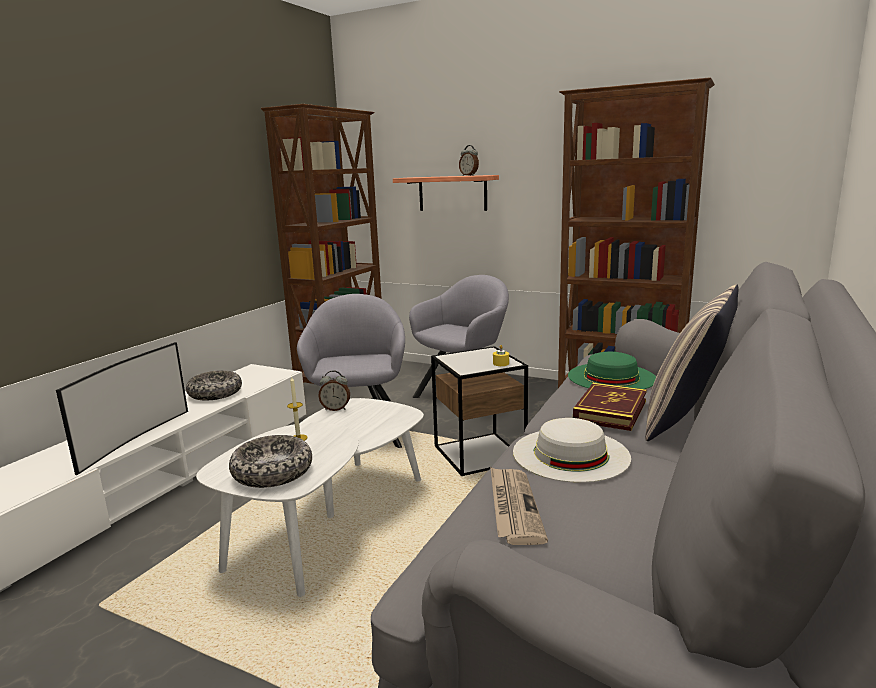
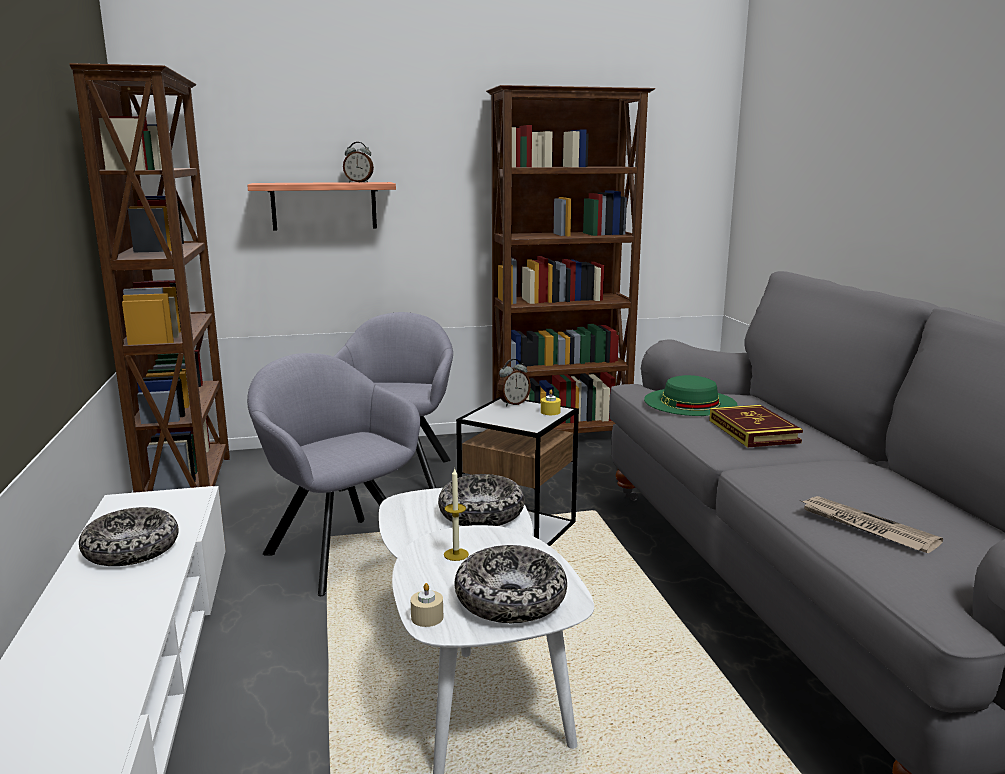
camera: 40 degrees left, 0 degrees up
(133, 439) = (120, 653): television -> none
(220, 465) = (427, 617): none -> beige candle
(336, 409) = (398, 513): alarm clock -> alarm clock (513, 403)
(377, 422) = (481, 513): none -> bowl
(570, 454) = (805, 473): white hat -> none
(687, 420) = (809, 425): pillow -> none

